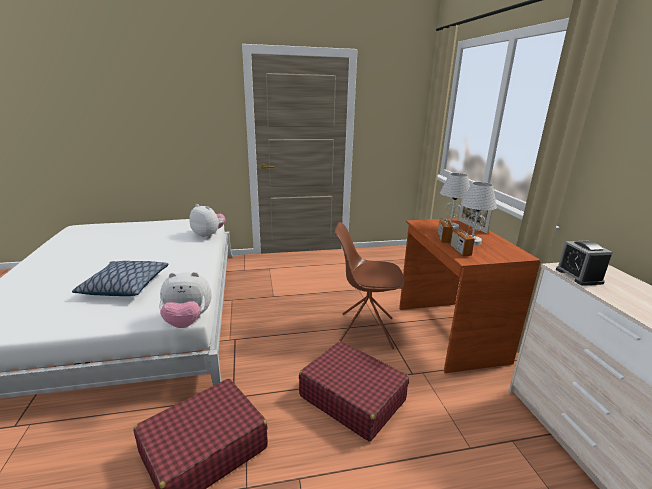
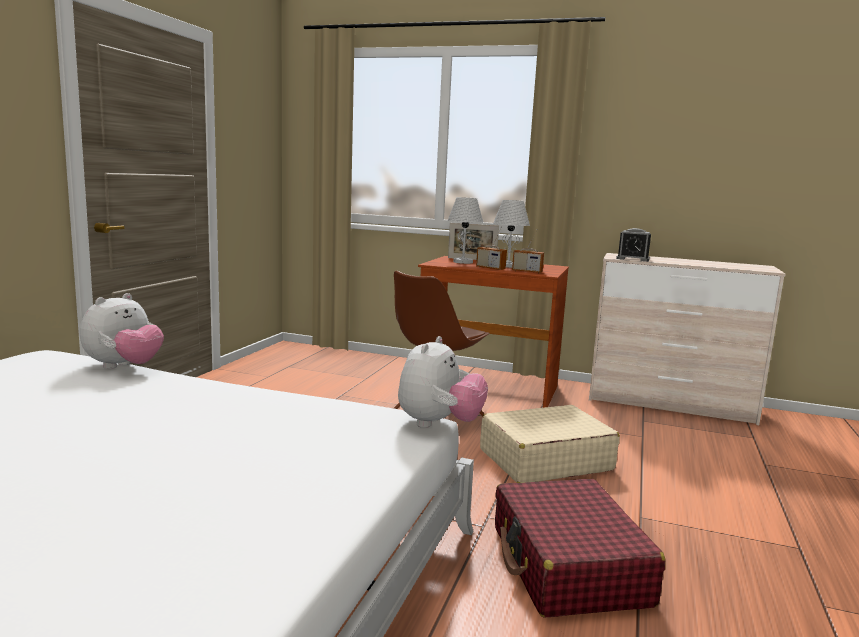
camera: 60 degrees left, 10 degrees down
(125, 286) = (239, 449): pillow -> none
(209, 235) = (124, 367): plush toy -> plush toy turned 150 degrees clockwise
(352, 398) = (545, 460): red suitcase -> beige suitcase

